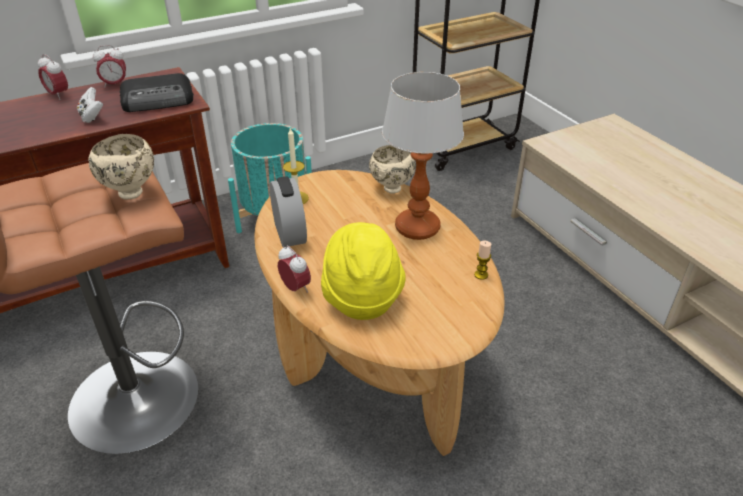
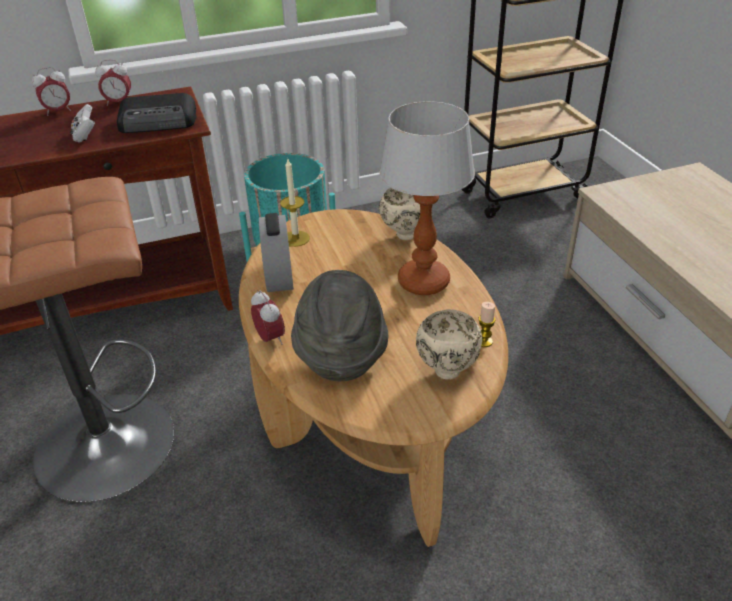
camera: 10 degrees right, 0 degrees up
(58, 95) = (58, 111): alarm clock -> alarm clock turned 75 degrees counterclockwise
(130, 192) = (93, 219): beige bowl -> beige bowl (446, 369)
(361, 296) = (341, 355): yellow hat -> grey hat

